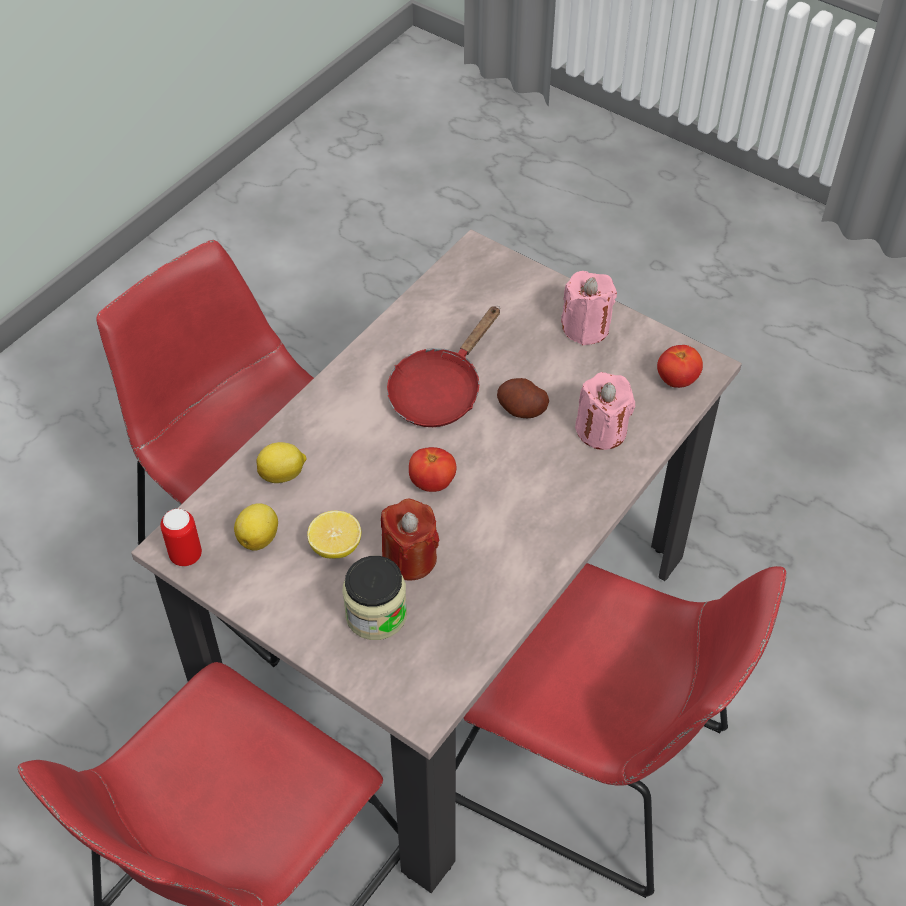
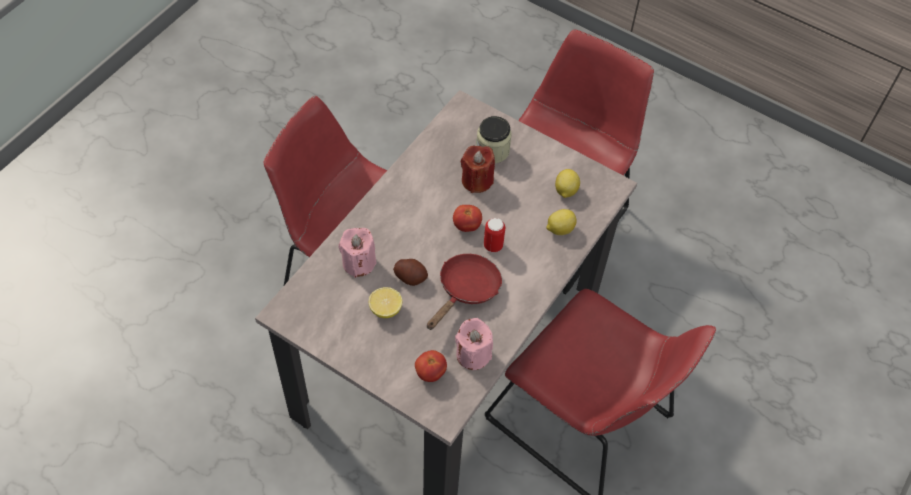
camera: 175 degrees right, 5 degrees up
(186, 555) = (605, 180): can -> can (493, 245)
(336, 546) = (520, 186): lemon -> lemon (385, 309)
(585, 328) = (363, 344): pink candle -> pink candle (473, 354)
(677, 380) = (303, 302): tomato -> tomato (430, 373)

